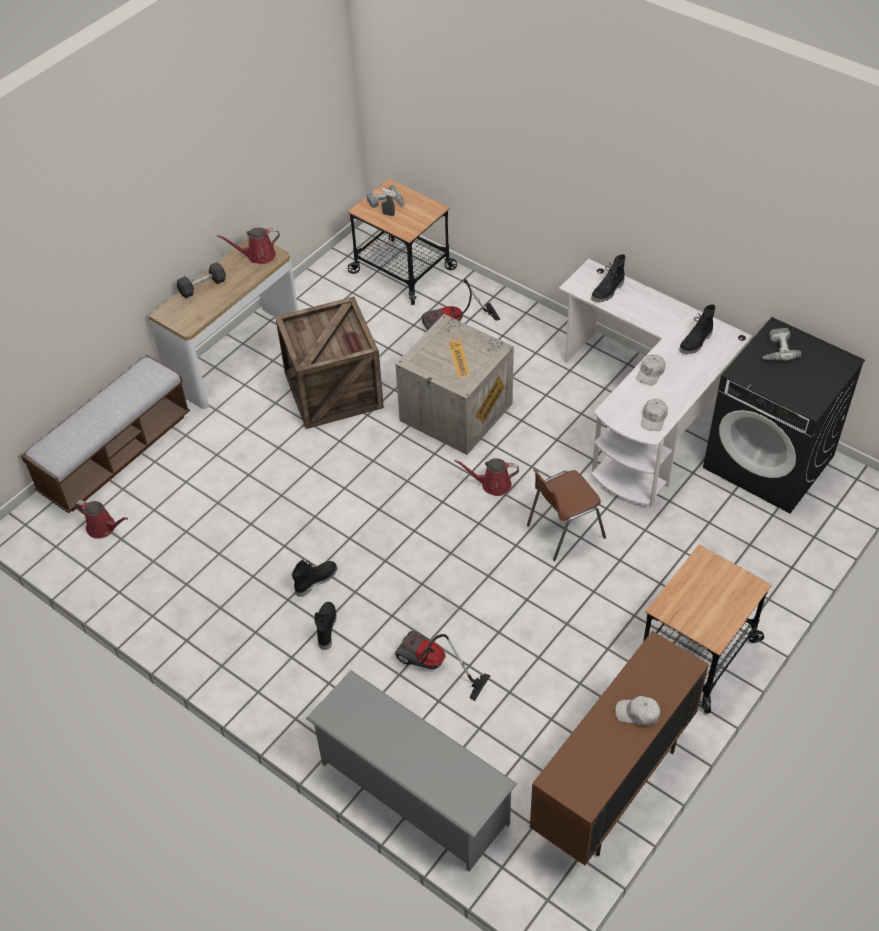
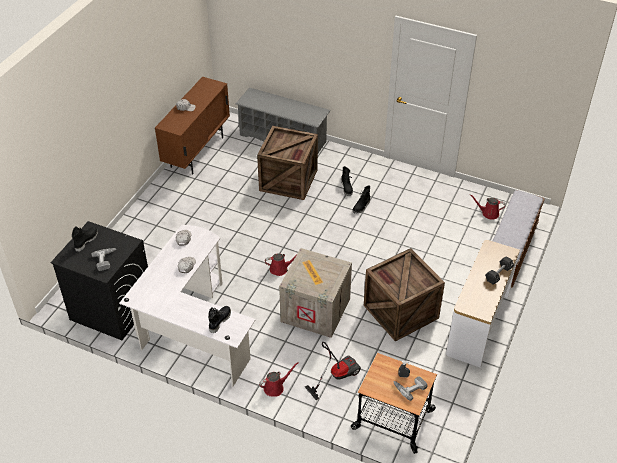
camera: 165 degrees right, 5 degrees down
(258, 256) = (475, 303): red watering can -> red watering can (275, 387)
(432, 667) = (289, 181): vacuum cleaner -> crate
(563, 531) = (234, 250): brown chair -> none
(696, 342) = (157, 291): black boot -> black boot (86, 241)
(697, 654) = (159, 205): cart -> none

